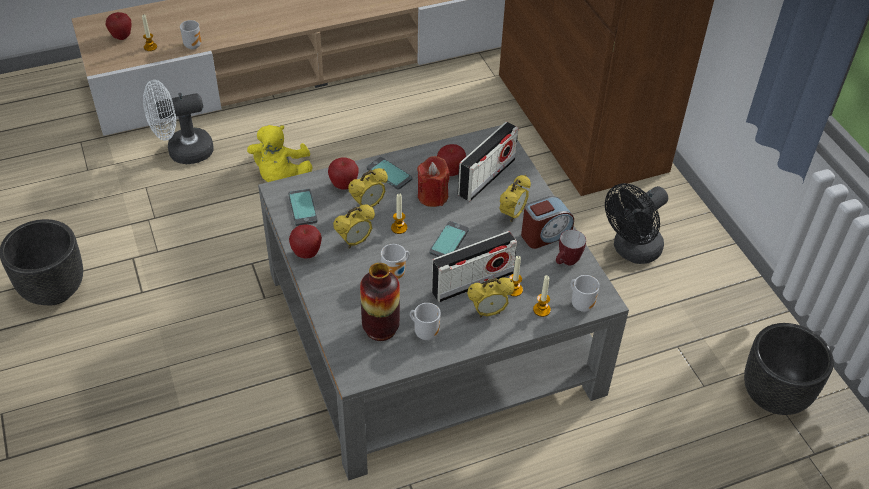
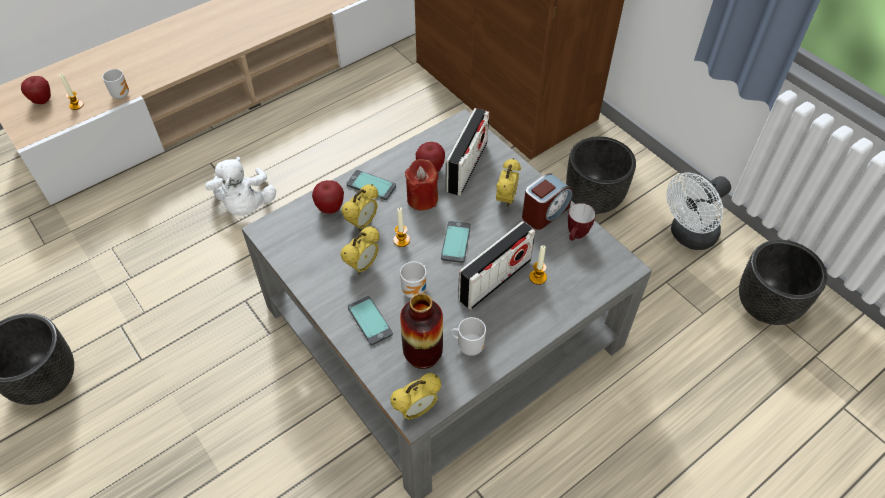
camera: 15 degrees left, 5 degrees up
(183, 152) = (138, 203): white fan -> white fan (688, 236)
(281, 176) = (245, 205): yellow plush toy -> white plush toy
(303, 208) = (297, 242): phone -> phone (370, 321)
(306, 253) = (317, 291): apple -> none
(488, 312) = (522, 307): alarm clock -> alarm clock (417, 410)
(541, 310) = (572, 291): candle -> none
(582, 304) = (607, 275): mug -> none
(632, 251) = (593, 201): black fan -> black planter

